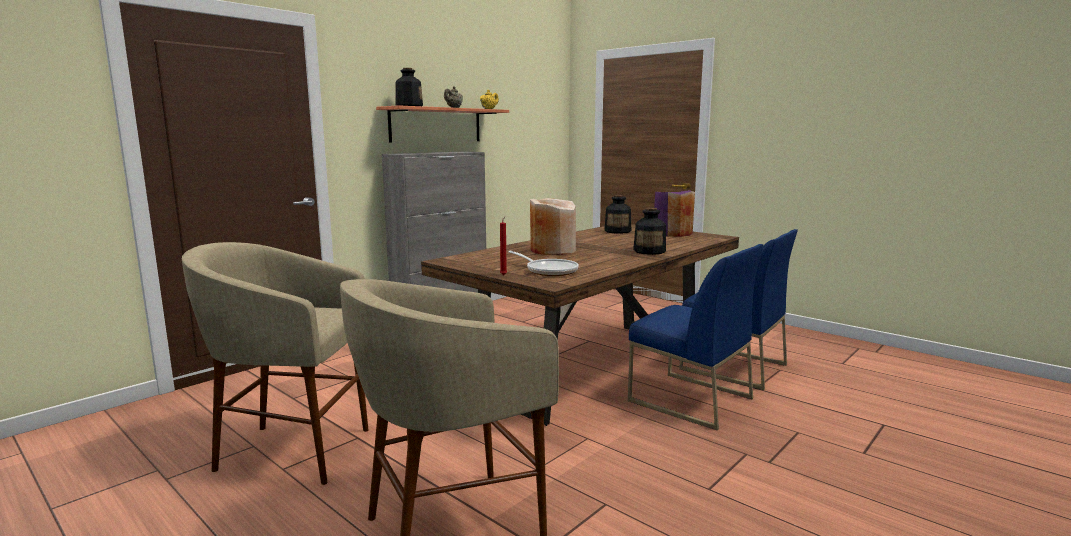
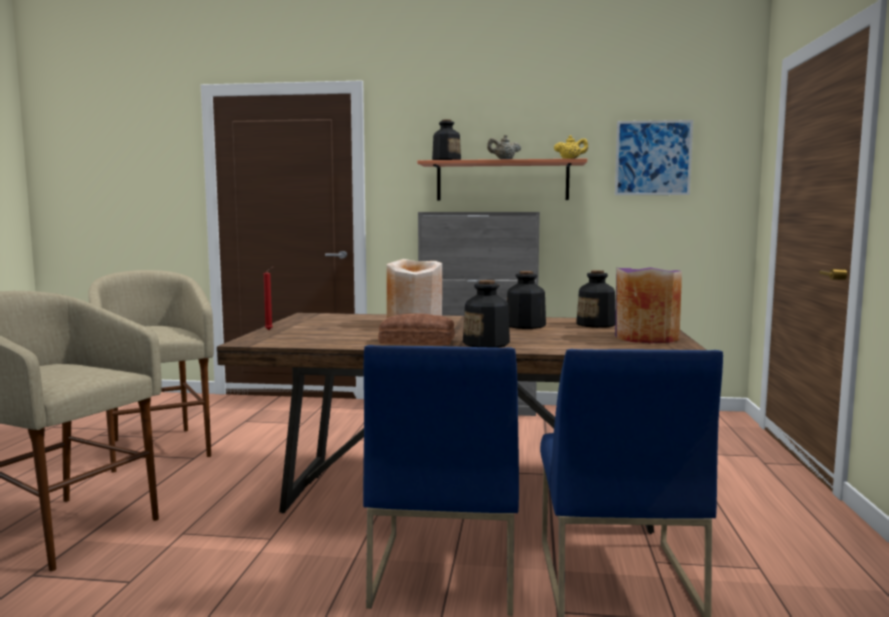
camera: 55 degrees right, 5 degrees down
(522, 109) = (653, 158): none -> picture
(549, 271) = (308, 335): frying pan -> none
(599, 238) = (525, 326): none -> bottle
(620, 258) = (417, 342): none -> bread

